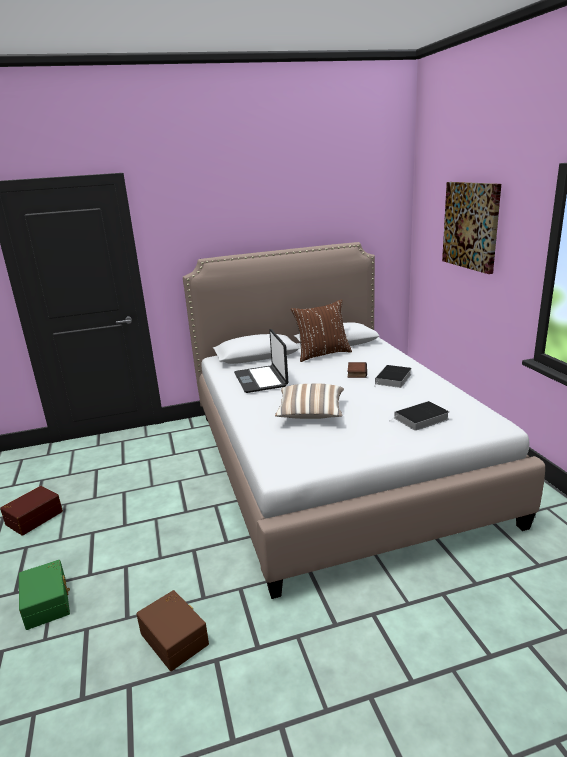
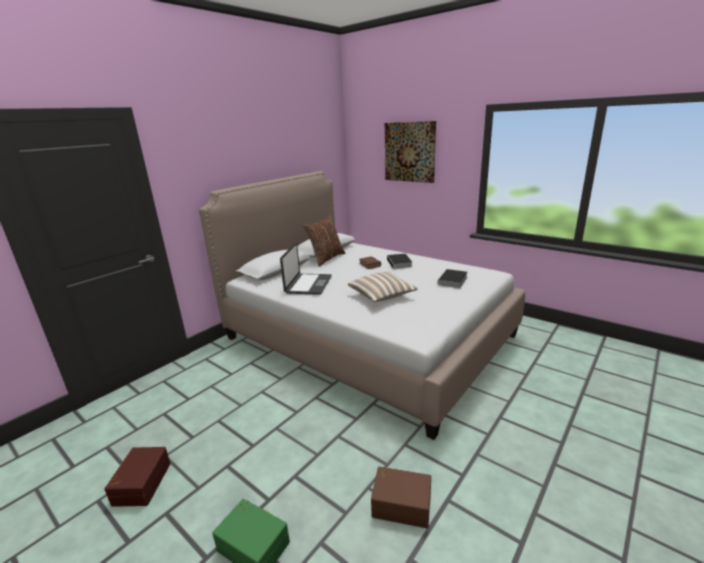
camera: 35 degrees left, 0 degrees up
(261, 380) = (308, 285): laptop -> laptop turned 120 degrees counterclockwise

